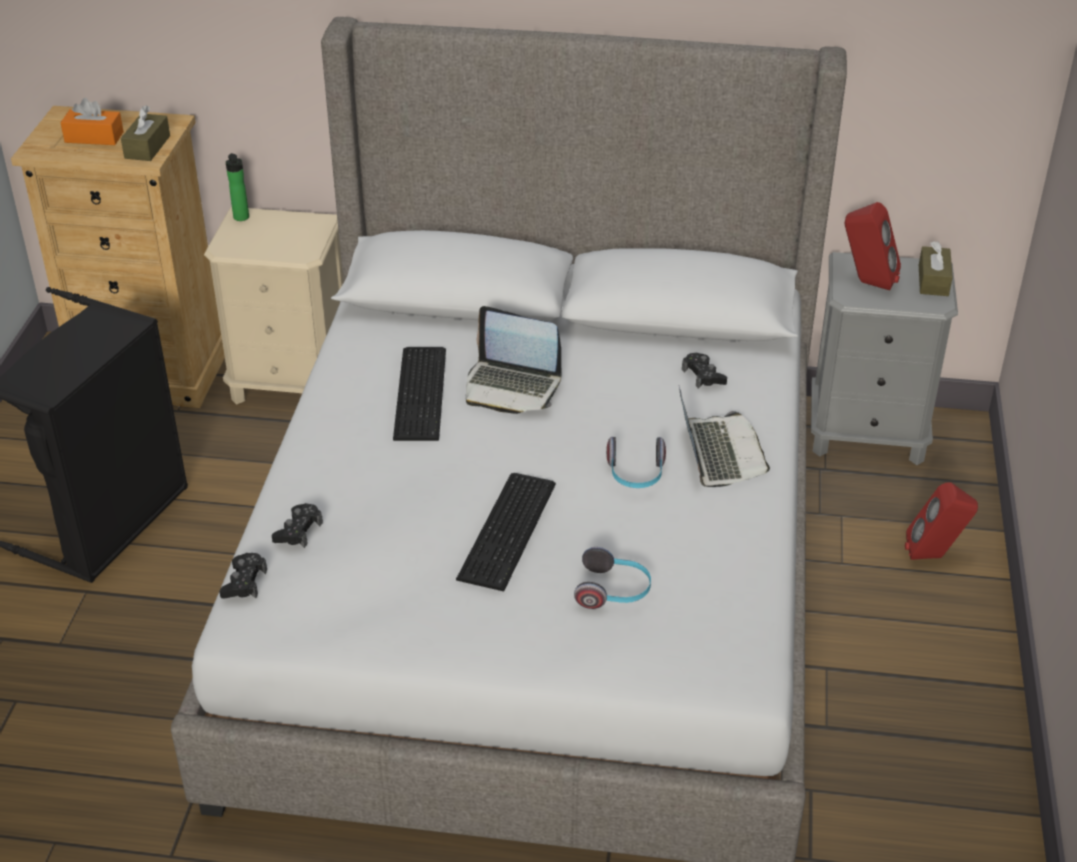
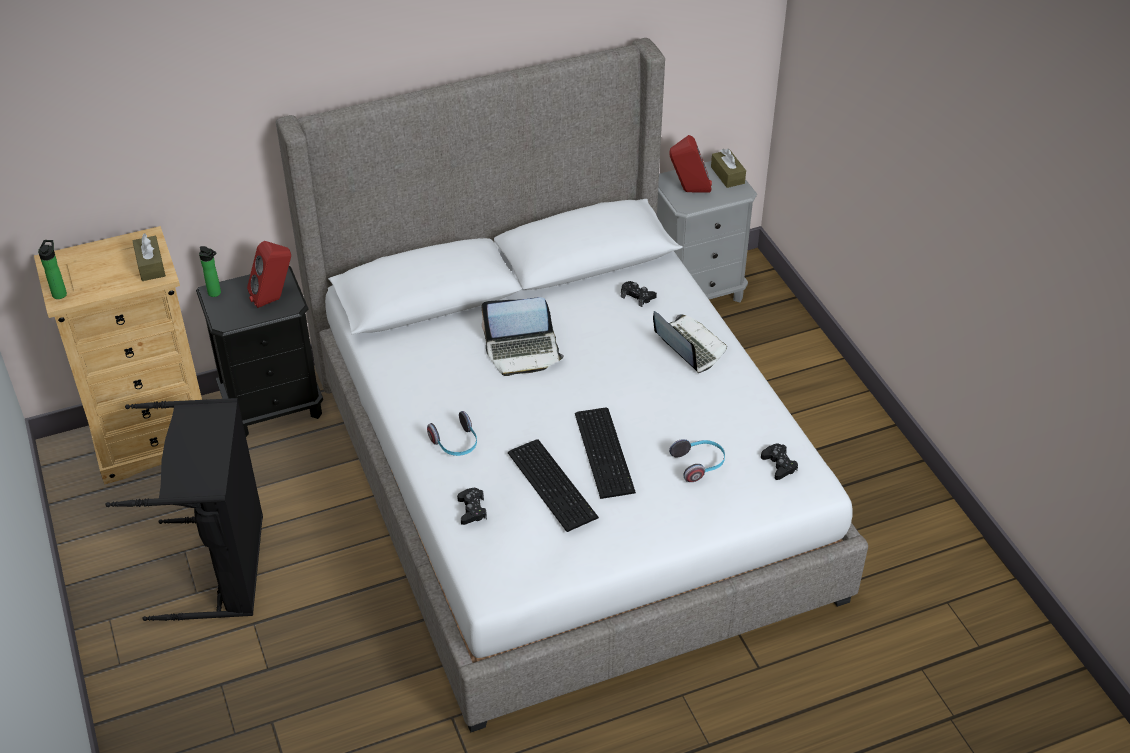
camera: 30 degrees left, 5 degrees up
(40, 145) = (60, 293): none -> bottle
(94, 137) = (98, 271): orange tissue box -> none
(244, 582) = (467, 559): black game controller -> black game controller (779, 465)
(292, 383) = (273, 406): beige nightstand -> black nightstand
(423, 392) = (467, 379): keyboard -> keyboard (553, 483)
(636, 475) = (651, 382): headphones -> headphones (456, 444)
(934, 556) = (791, 360): red speaker -> red speaker (274, 299)

